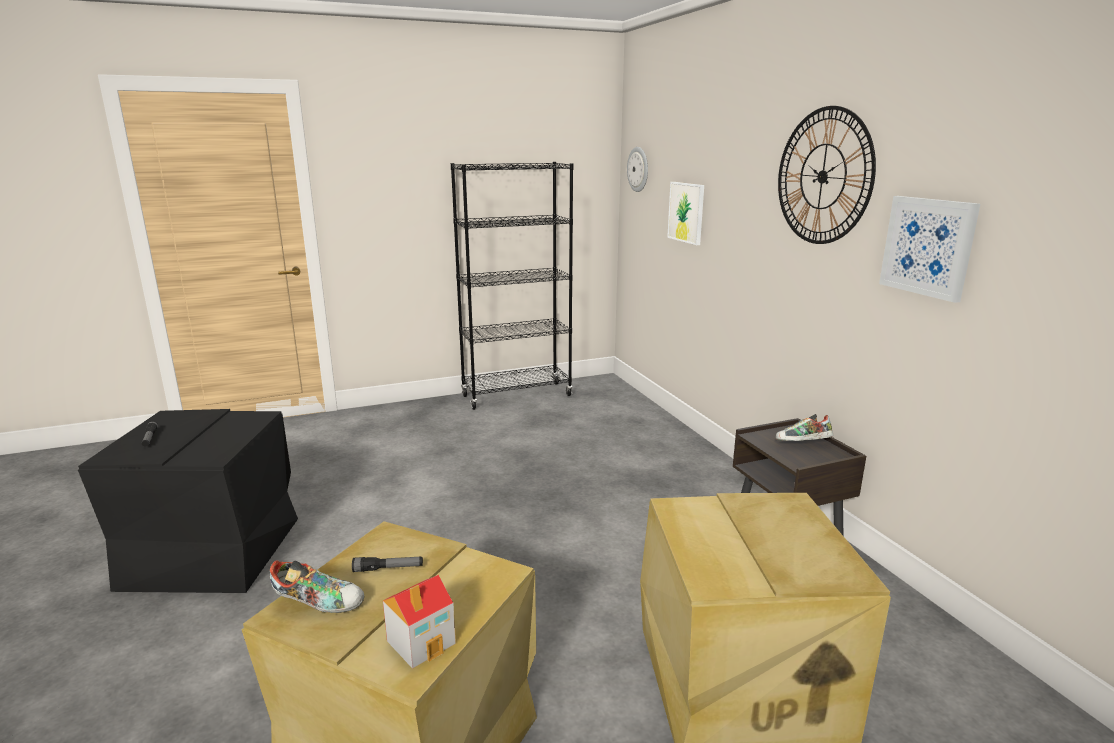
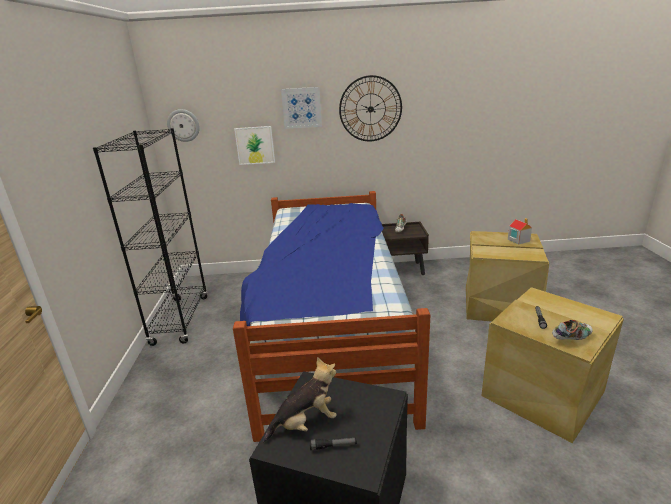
camera: 70 degrees left, 5 degrees up
(191, 423) = (305, 423): none -> plush toy
(319, 603) = (571, 337): shoe -> shoe turned 45 degrees clockwise
(422, 641) = (588, 313): toy house -> toy house (518, 240)
(542, 489) = (330, 328): none -> bed
(928, 246) = (433, 129): picture -> picture (301, 108)

